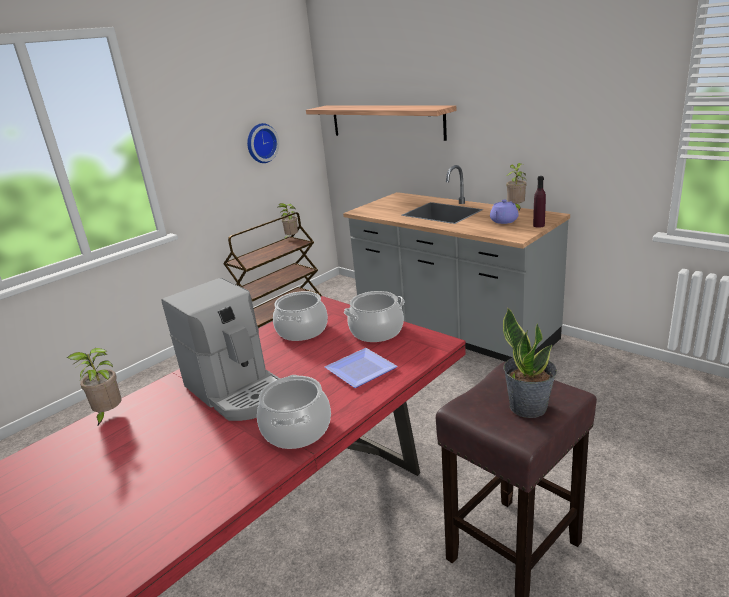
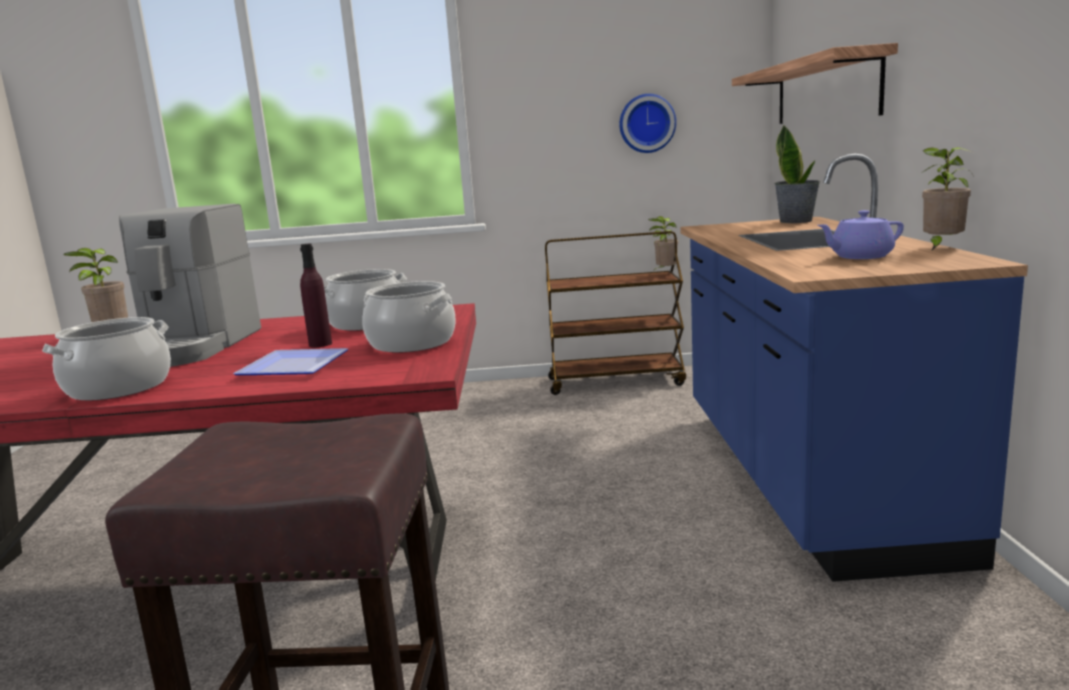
camera: 45 degrees right, 10 degrees down
(453, 330) = (804, 476): grey counter -> blue counter
(528, 406) = (270, 464): potted plant -> potted plant (796, 221)
(538, 225) = (902, 268): purple bottle -> purple bottle (320, 344)

